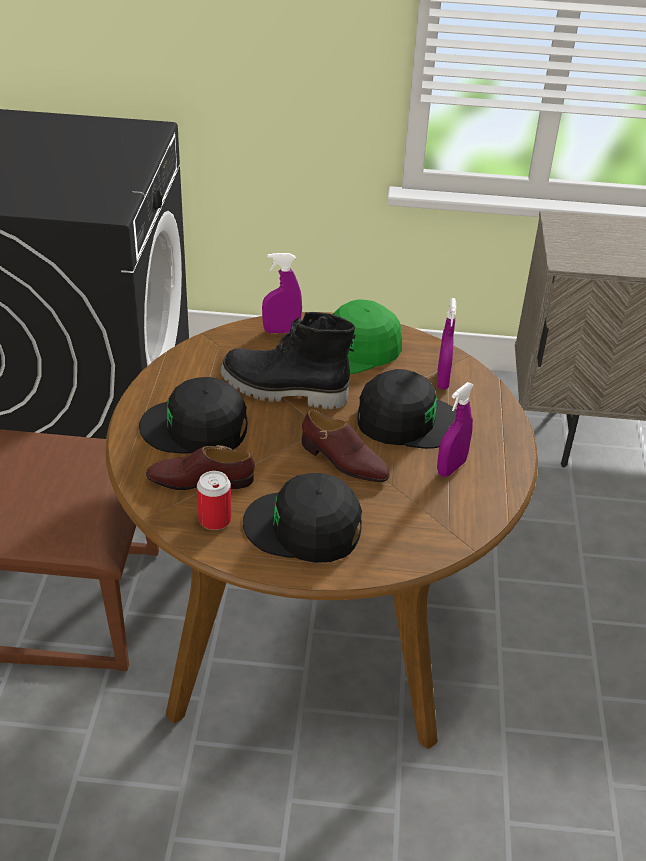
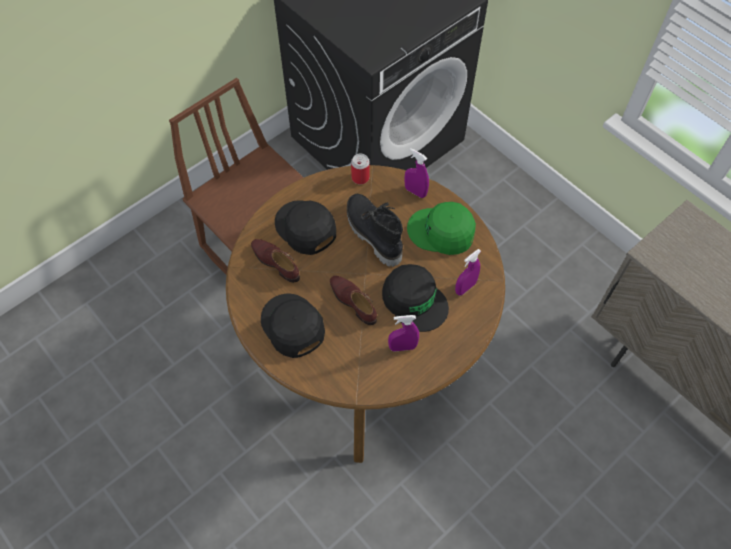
camera: 45 degrees right, 20 degrees up
(215, 519) = (259, 290): can -> can (360, 178)
(343, 461) = (353, 302): brown shoe -> brown shoe turned 150 degrees clockwise

